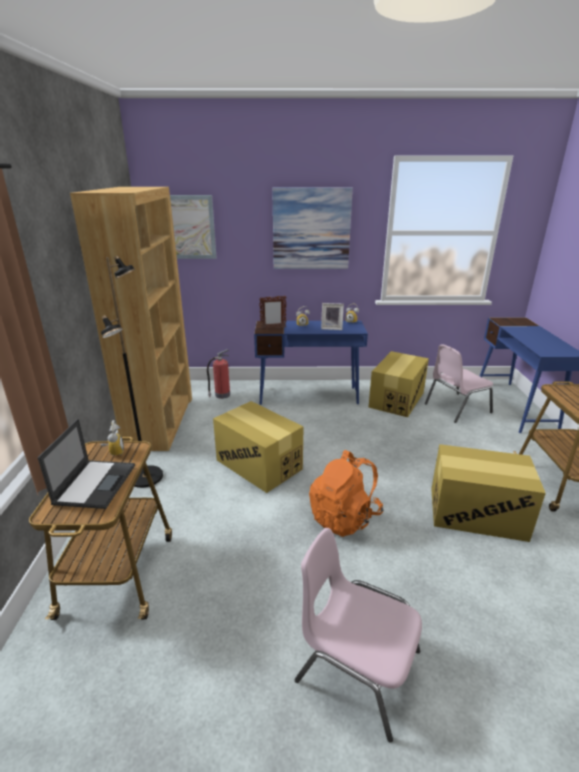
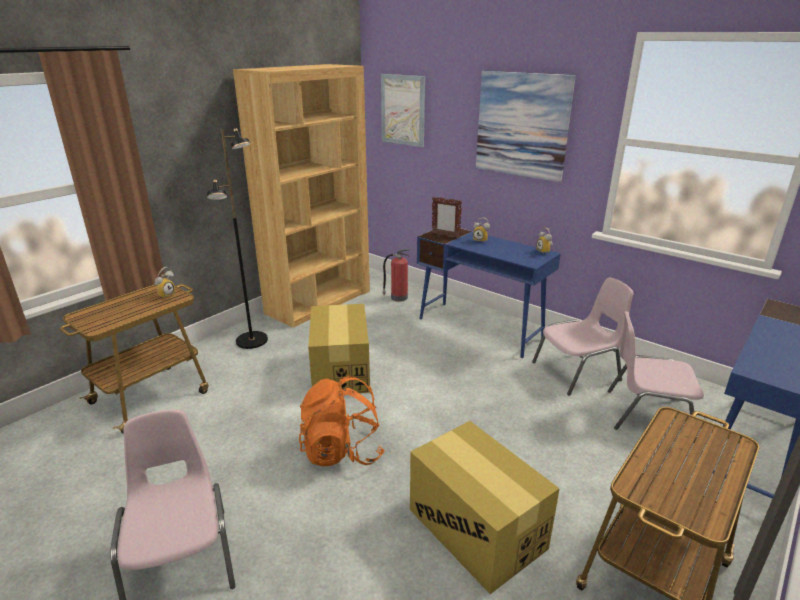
camera: 40 degrees right, 0 degrees up
(95, 483) = (123, 309): laptop -> none
(331, 328) = (506, 252): picture frame -> none
(396, 399) = (578, 372): cardboard box -> pink chair

